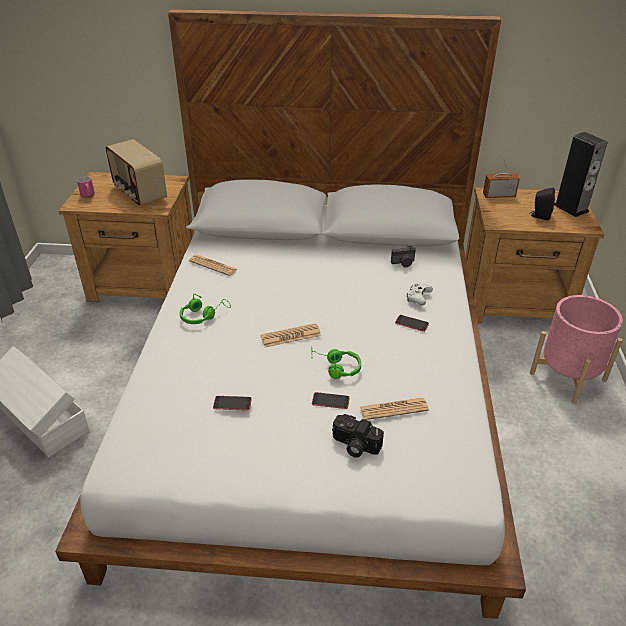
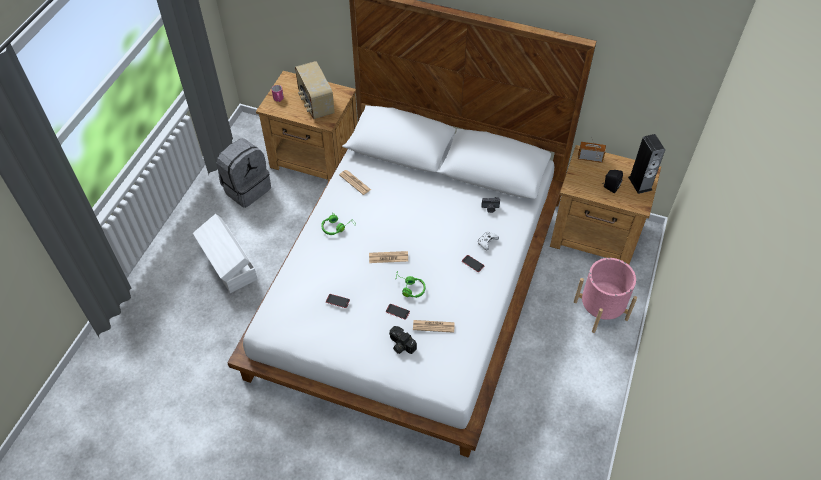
camera: 15 degrees right, 15 degrees up
(57, 328) = (246, 188): none -> grey backpack

